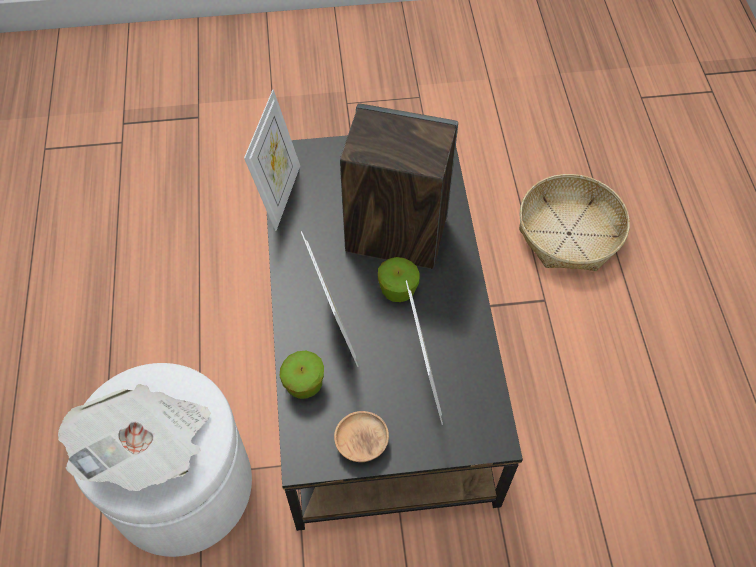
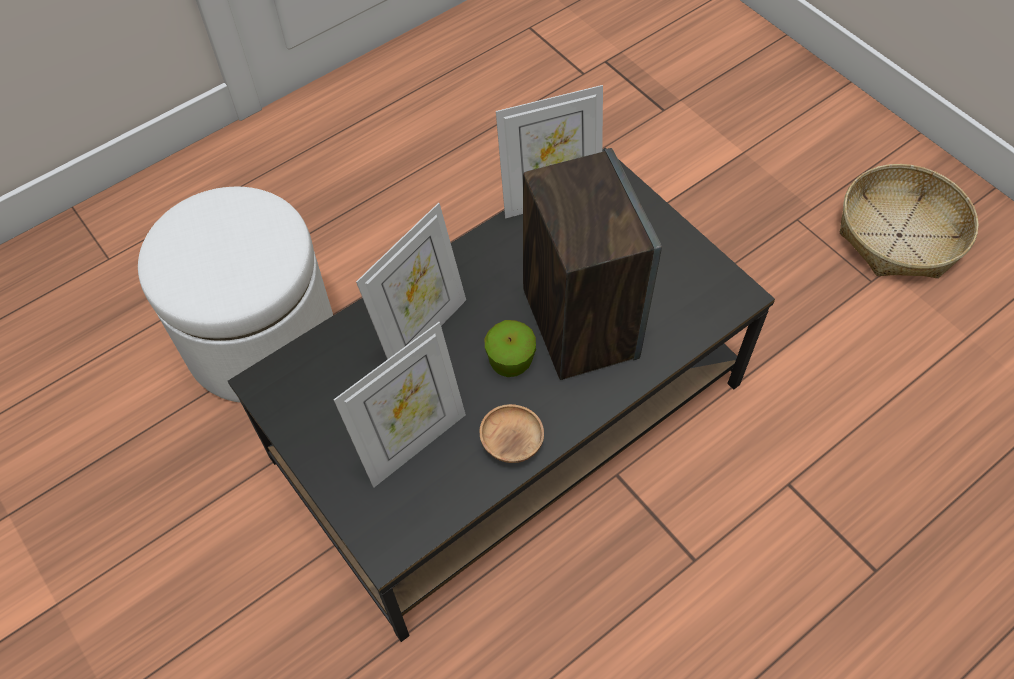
camera: 60 degrees right, 0 degrees up
(148, 446) = (207, 254): newspaper -> none
(304, 384) = (345, 339): apple -> none
(361, 442) = (309, 423): brown bowl -> brown bowl (511, 442)
(569, 233) = (812, 542): basket -> basket (899, 235)

